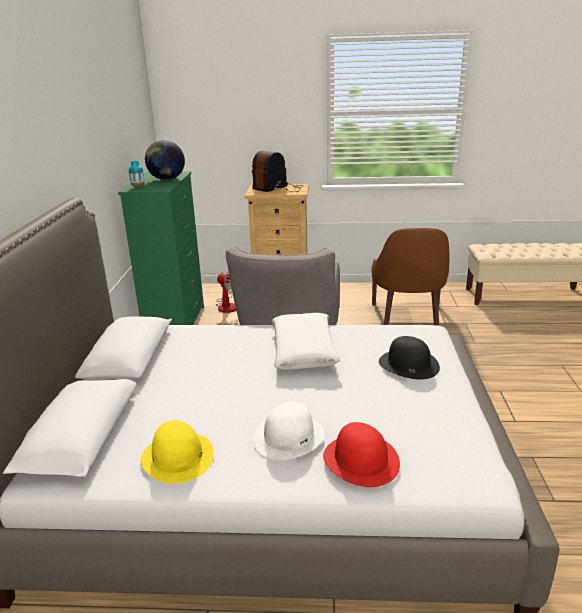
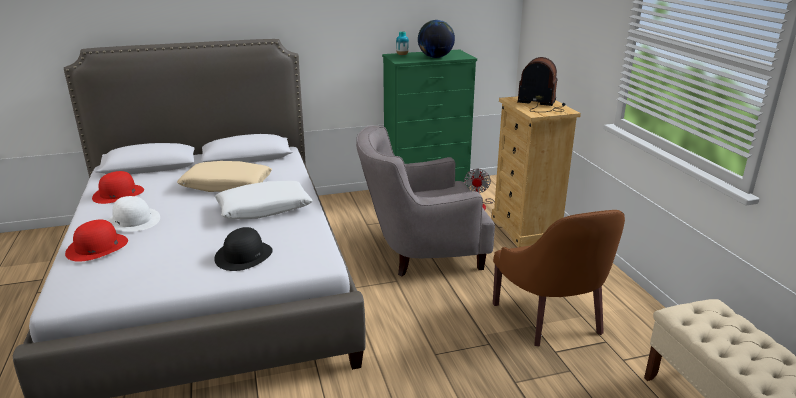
camera: 70 degrees right, 0 degrees up
(178, 457) = (118, 194): yellow hat -> red hat
(217, 370) = (226, 185): none -> beige pillow
(408, 315) = (552, 318): brown armchair -> brown armchair turned 90 degrees counterclockwise

